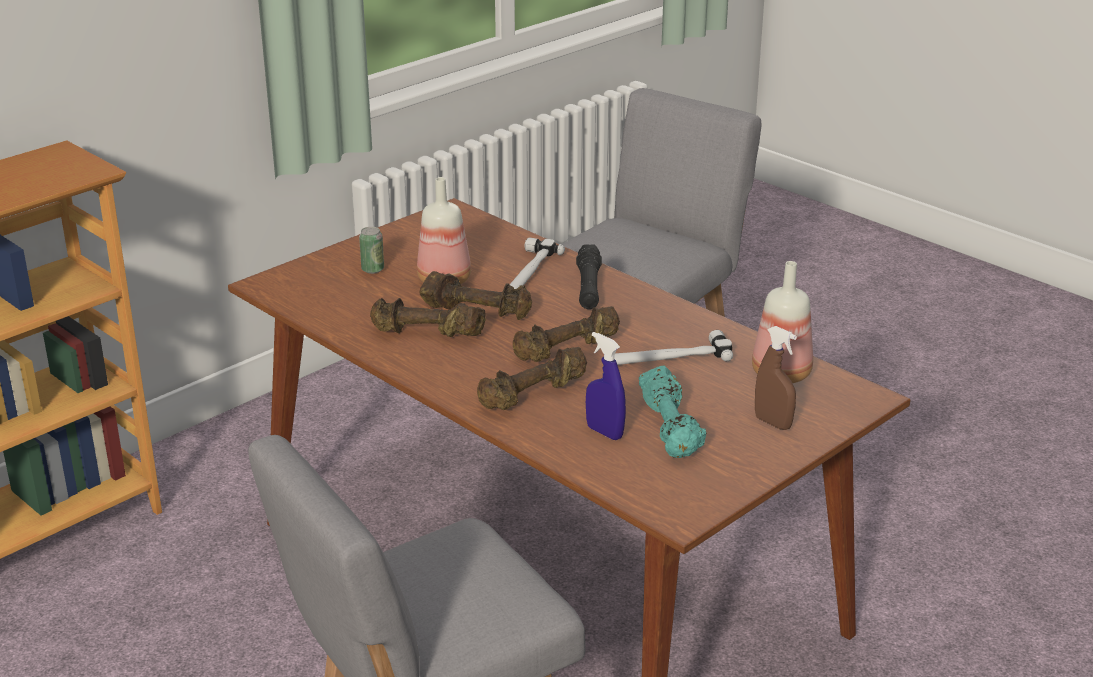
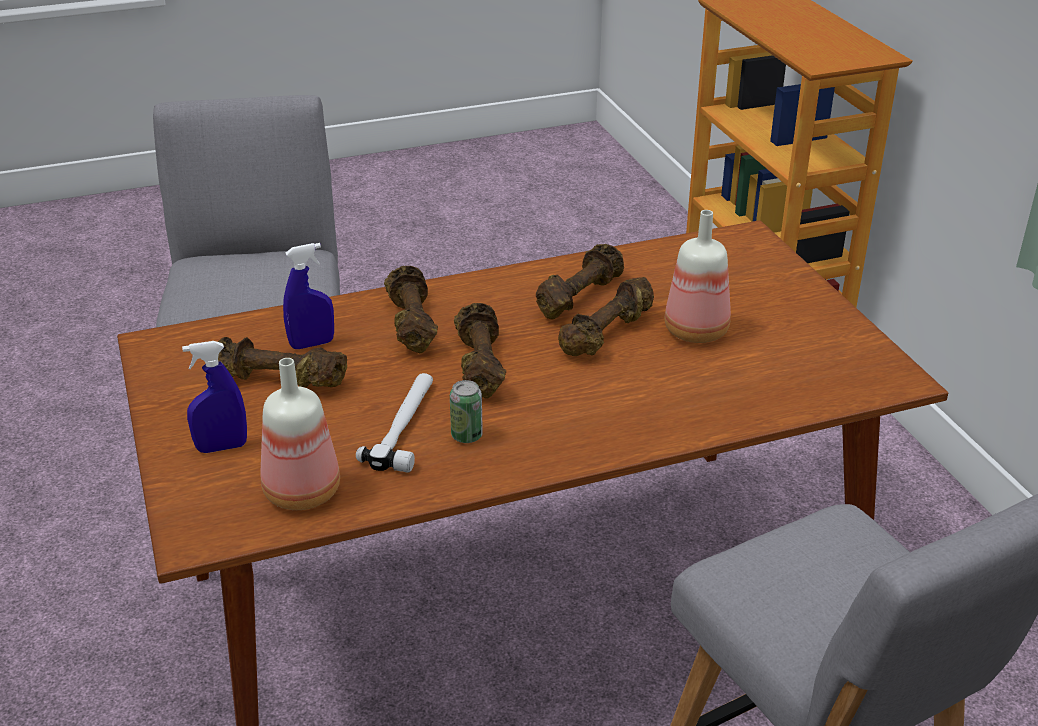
camera: 115 degrees right, 5 degrees up
(372, 269) = (749, 295): can -> can (466, 436)
(528, 273) = (682, 390): hammer -> none
(588, 287) = (616, 422): black flashlight -> none
(671, 429) = (278, 381): turquoise dumbbell -> brown dumbbell
(773, 423) = (222, 447): brown spray bottle -> blue spray bottle

